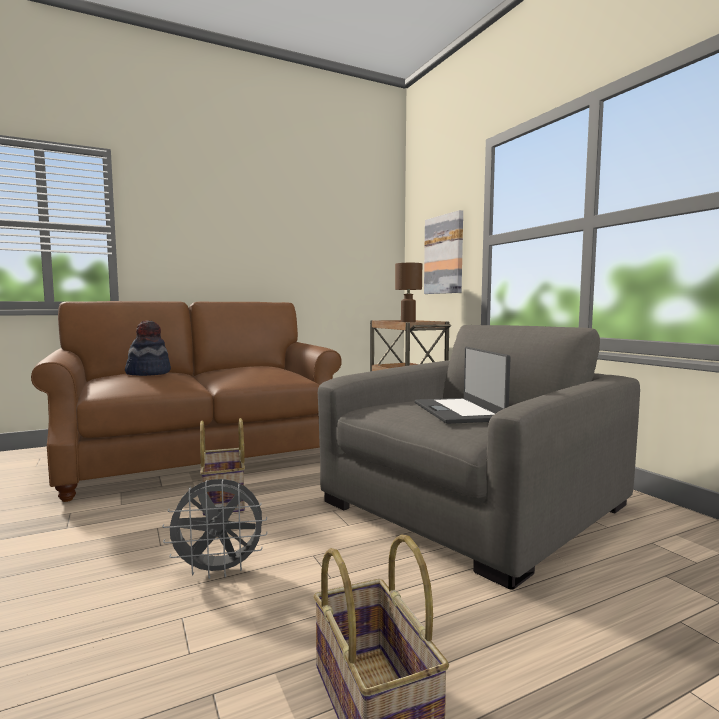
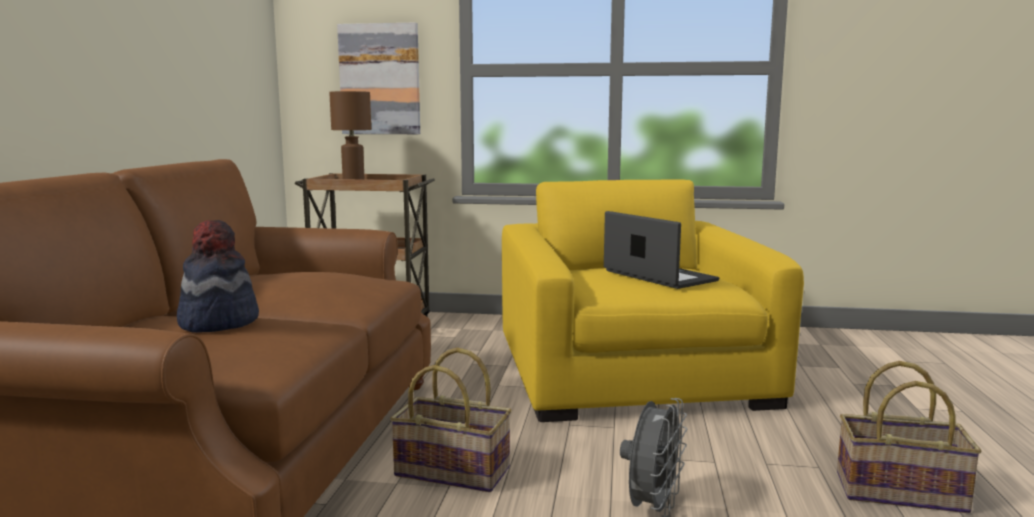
camera: 55 degrees left, 5 degrees up
(459, 411) = (658, 276): laptop -> laptop turned 150 degrees counterclockwise
(473, 503) = (630, 371): grey armchair -> yellow armchair

